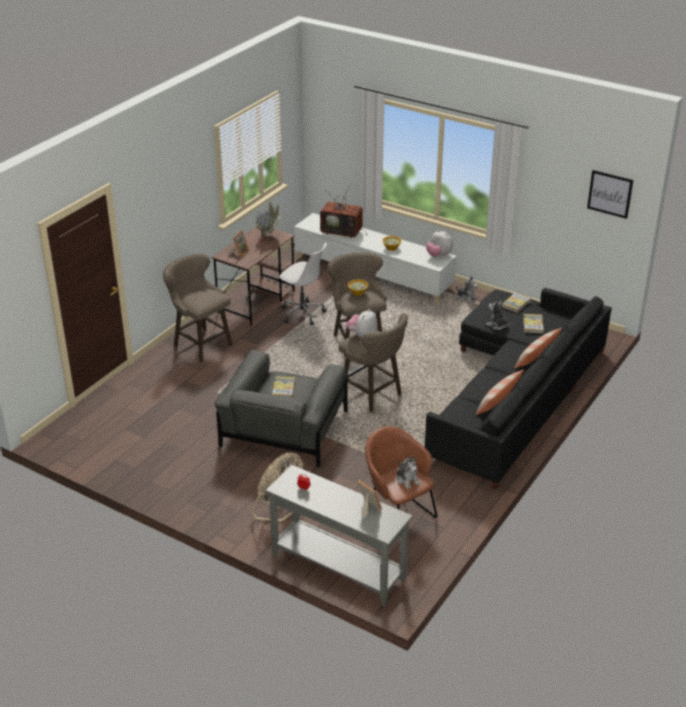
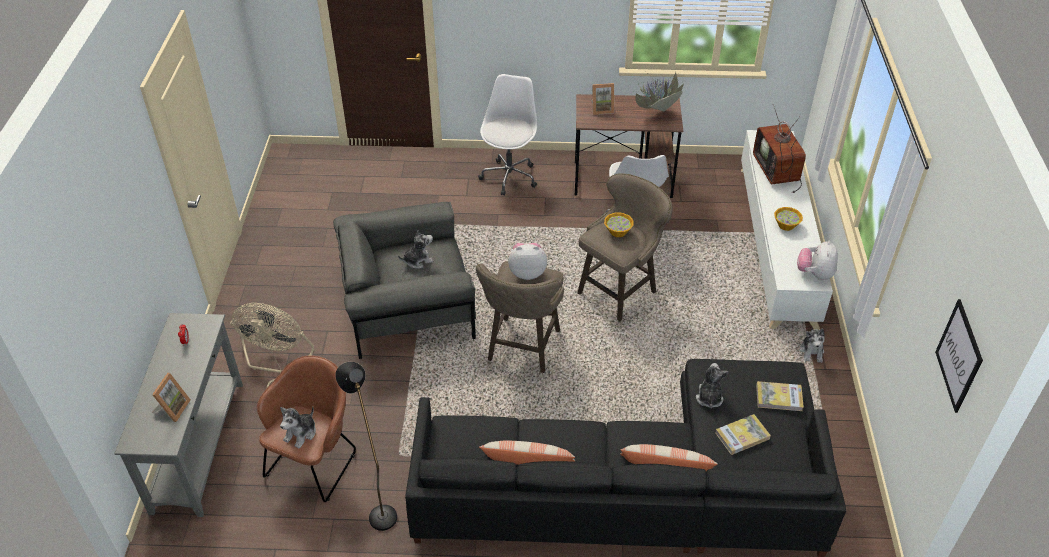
camera: 60 degrees right, 10 degrees up
(201, 344) = (509, 176): beige stool -> white office chair
(283, 389) = (417, 260): book -> plush toy
(459, 496) = (379, 510): none -> black floor lamp

